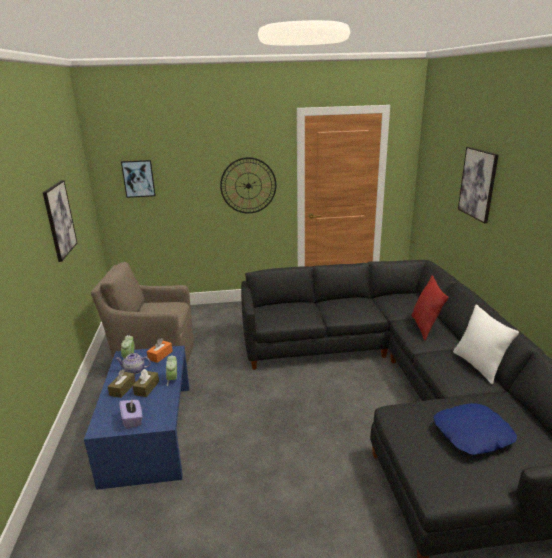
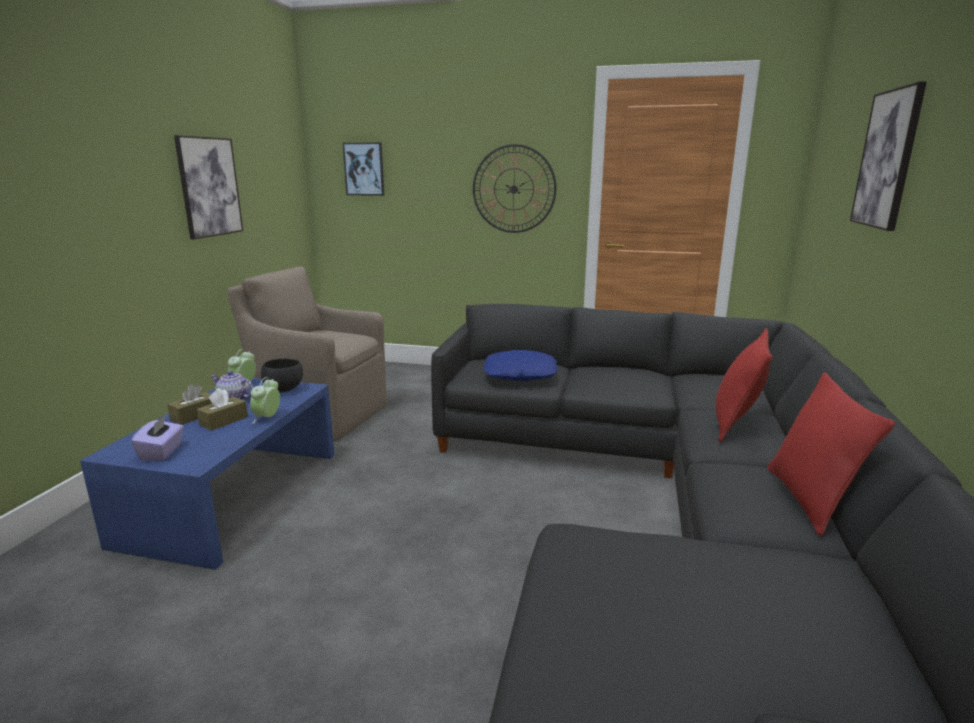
camera: 20 degrees right, 5 degrees down
(160, 355) = (284, 389): orange tissue box -> black bowl
(473, 434) = (705, 615): blue pillow -> blue pillow (520, 374)
(478, 366) = (809, 500): white pillow -> red pillow

